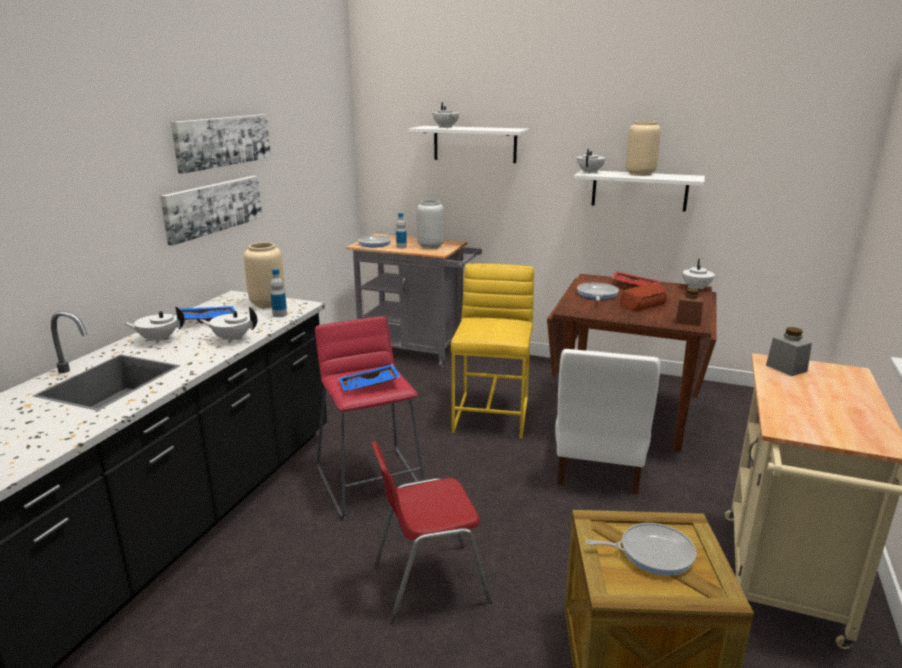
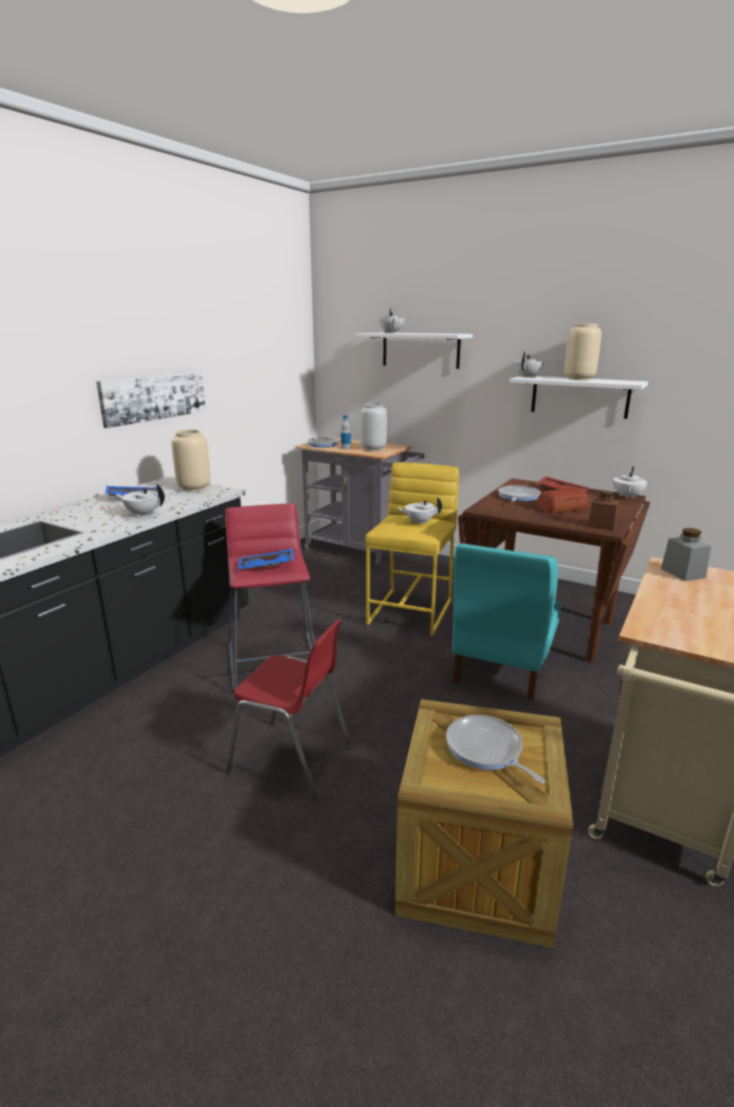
camera: 10 degrees right, 0 degrees up
(158, 340) = (80, 511): white teapot -> white teapot (419, 522)
(223, 141) = (165, 336): picture -> none
(280, 314) = (198, 497): bottle -> none
(428, 583) = (292, 760): red chair -> red chair turned 150 degrees counterclockwise
(598, 465) = (501, 668): white chair -> turquoise chair
(652, 553) = (486, 750): frying pan -> frying pan turned 135 degrees counterclockwise

